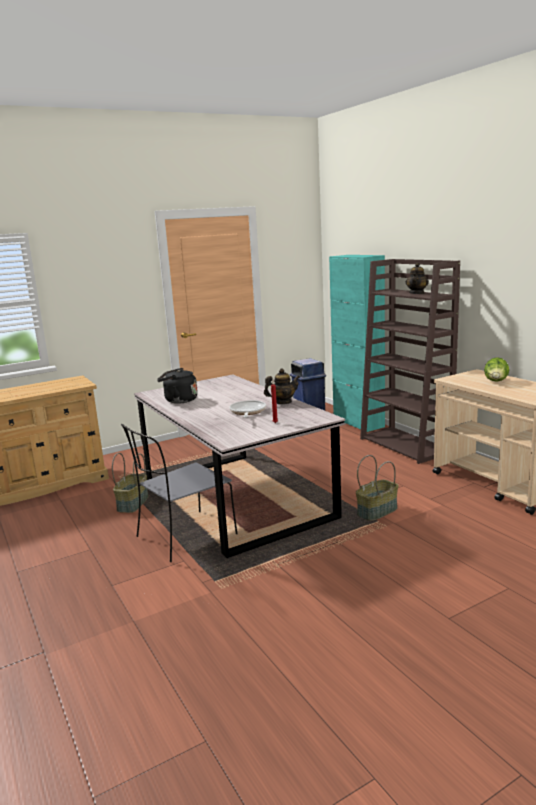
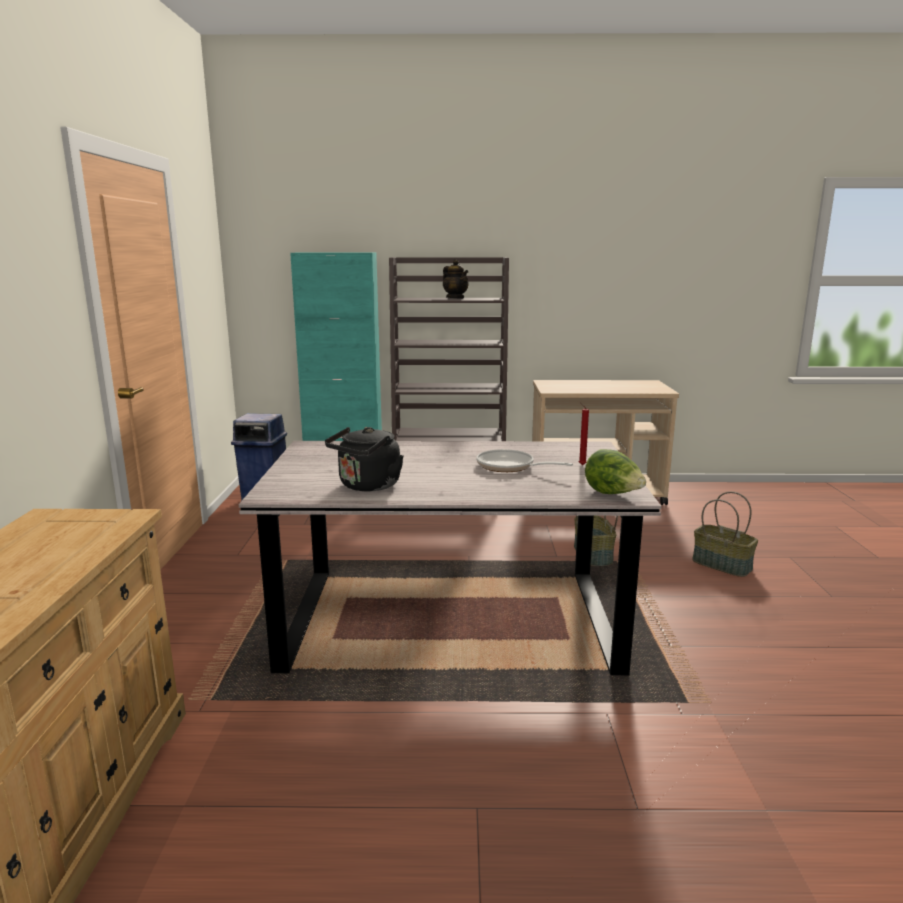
camera: 60 degrees left, 0 degrees up
(133, 504) = (345, 711): basket -> basket (722, 565)
(184, 537) = (530, 692): grey chair -> none
(283, 402) = (498, 447): teapot -> none
(496, 382) = (589, 385): lettuce -> lettuce (613, 494)

